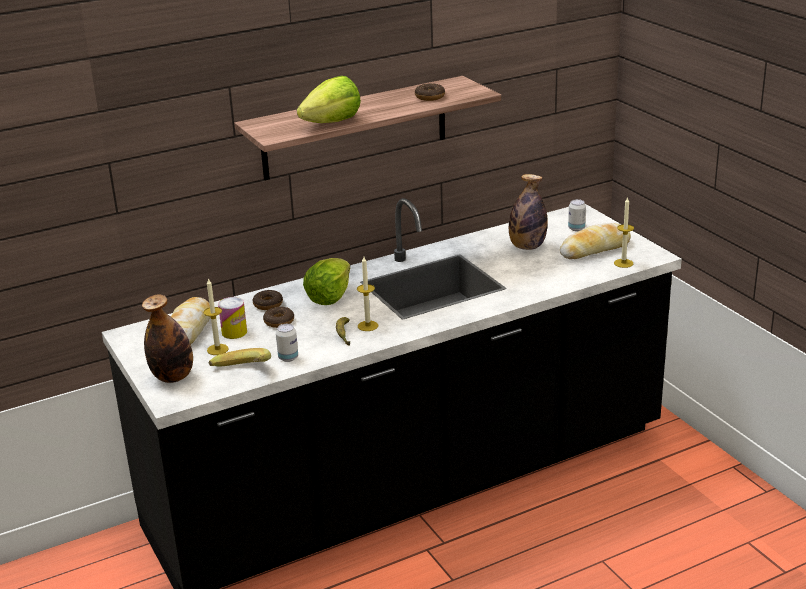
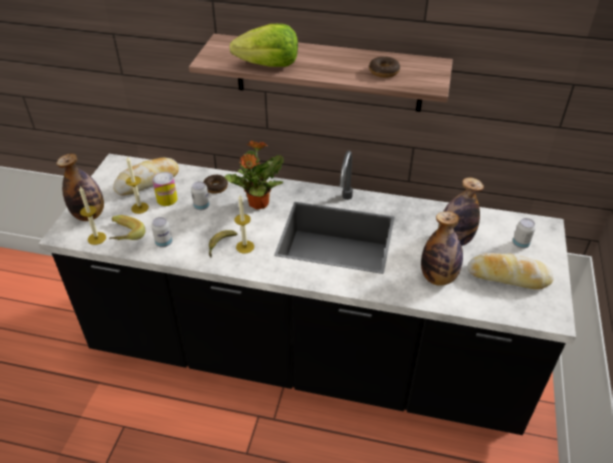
camera: 40 degrees right, 15 degrees up
(279, 321) = (201, 206): donut -> can
(329, 297) = (258, 204): lettuce -> potted plant
(549, 272) = (438, 277): none -> bottle
(623, 263) = (513, 308): candle -> candle (97, 238)

